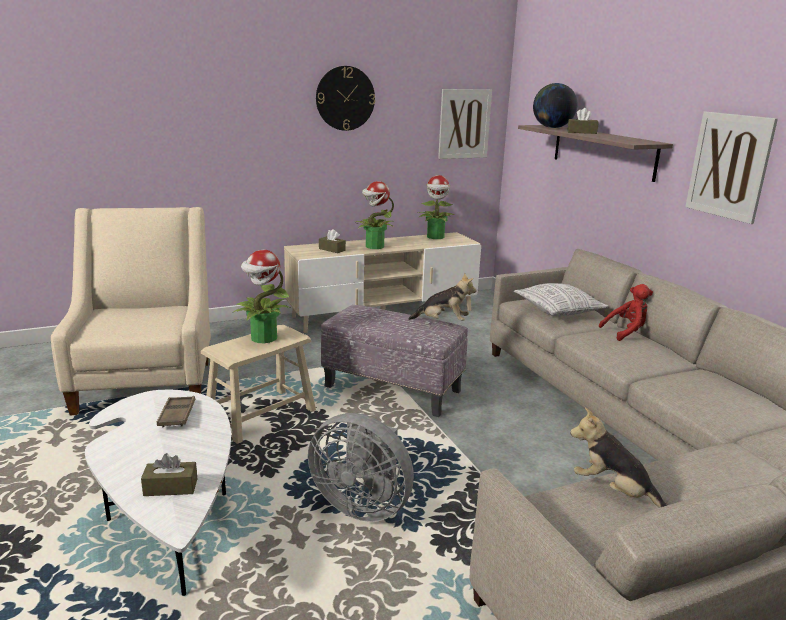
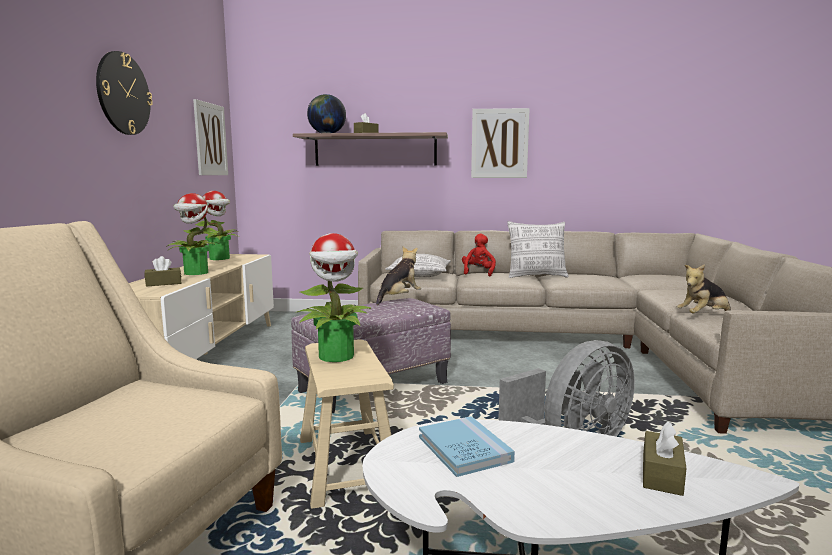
camera: 60 degrees left, 10 degrees down
(177, 415) = (464, 449): brown tray -> blue book
(670, 364) = (536, 276): none -> pillow

